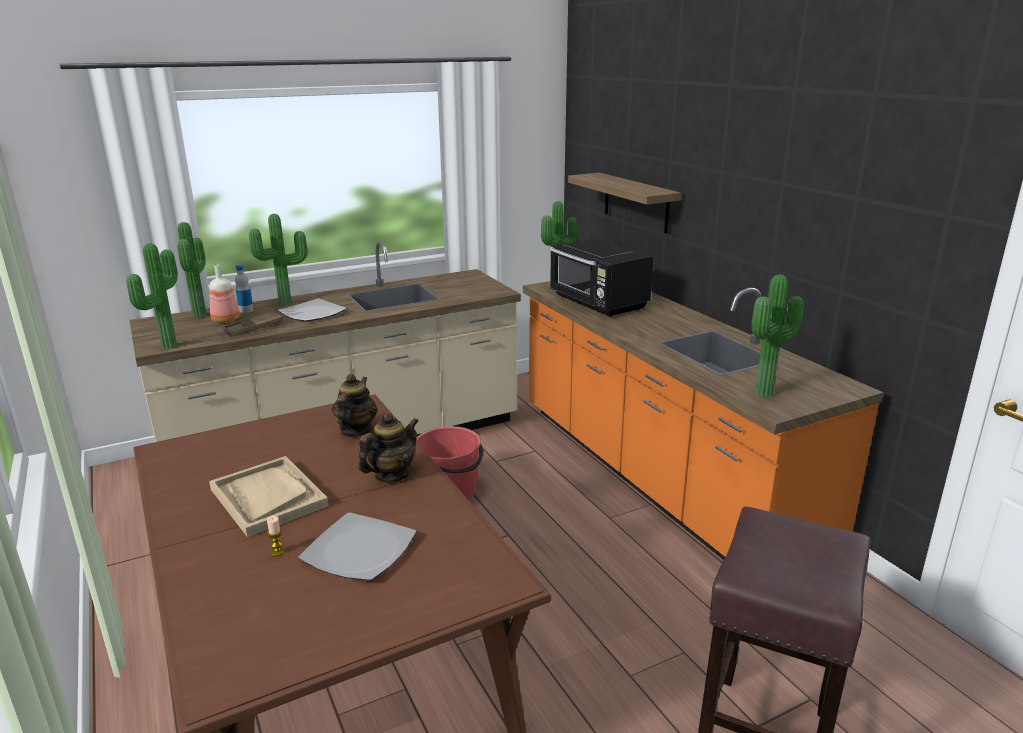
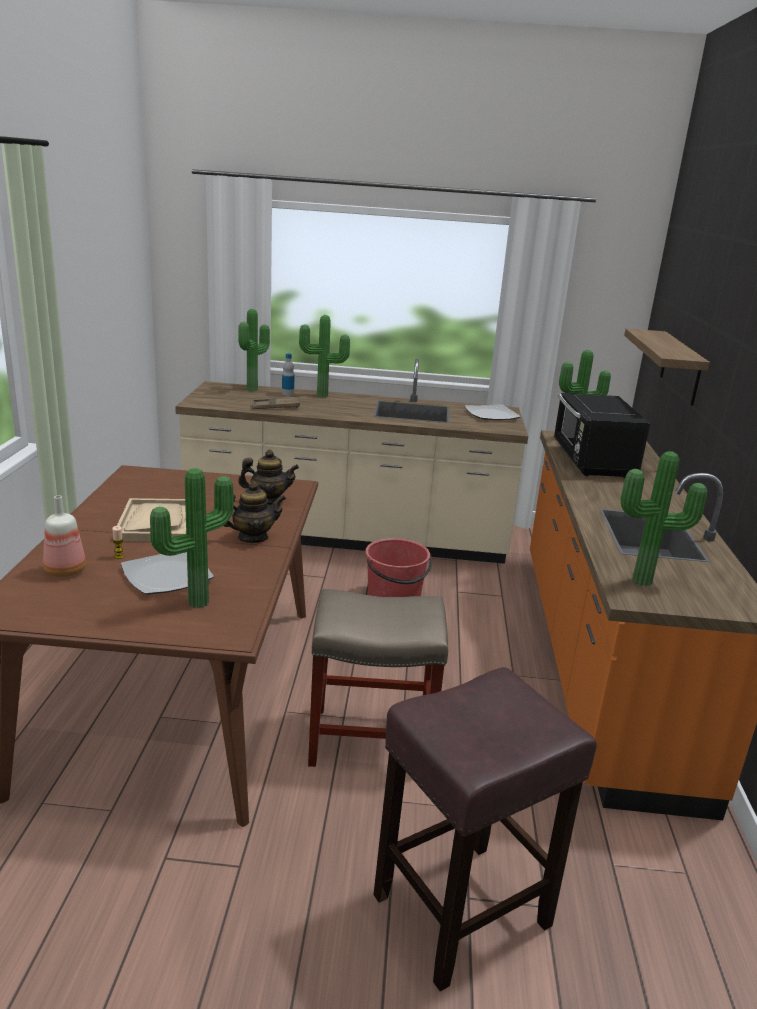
camera: 30 degrees right, 0 degrees up
(166, 346) = (203, 404): potted plant -> potted plant (196, 601)
(226, 320) = (265, 397): bottle -> bottle (65, 571)
(312, 313) = (331, 407): plate -> plate (491, 414)
(355, 430) = (268, 500): teapot -> teapot turned 45 degrees clockwise
(558, 630) = (373, 739): none -> beige stool

